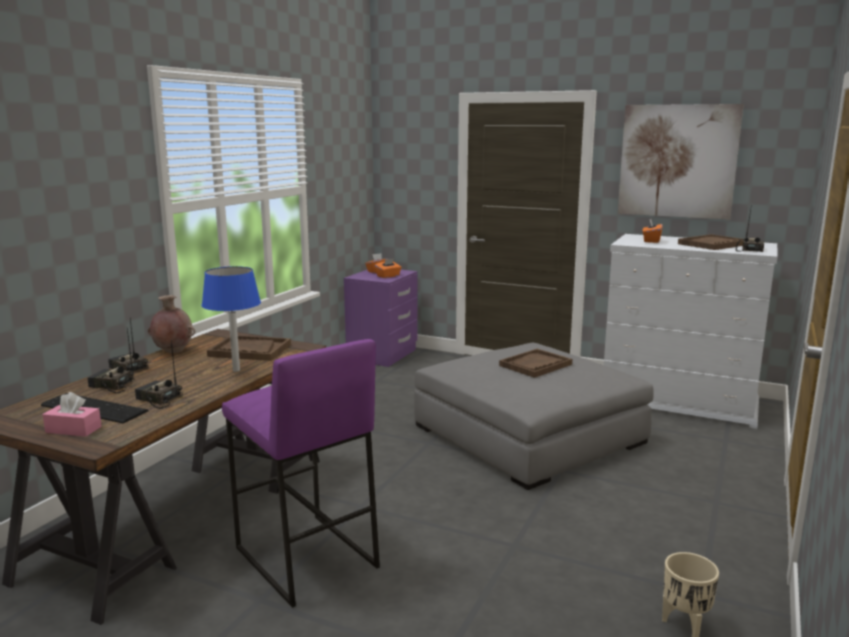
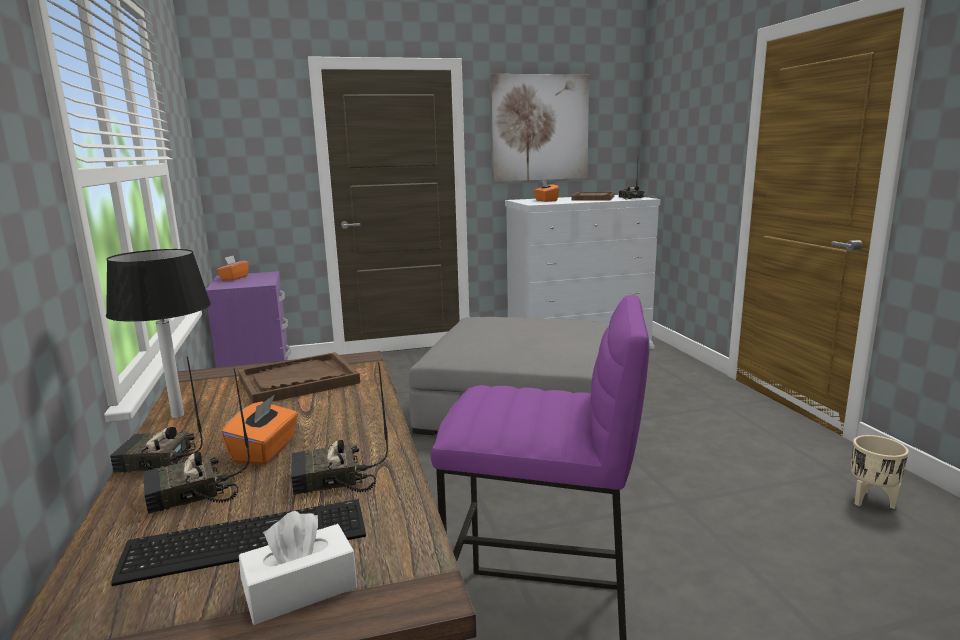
camera: 40 degrees left, 0 degrees up
(73, 429) = (300, 590): pink tissue box -> white tissue box
(173, 351) = (177, 416): brown vase -> black table lamp
(236, 370) = (345, 407): blue table lamp -> none
(388, 276) = (259, 280): orange tissue box -> orange tissue box (265, 451)
(535, 365) = (528, 330): brown tray -> none

